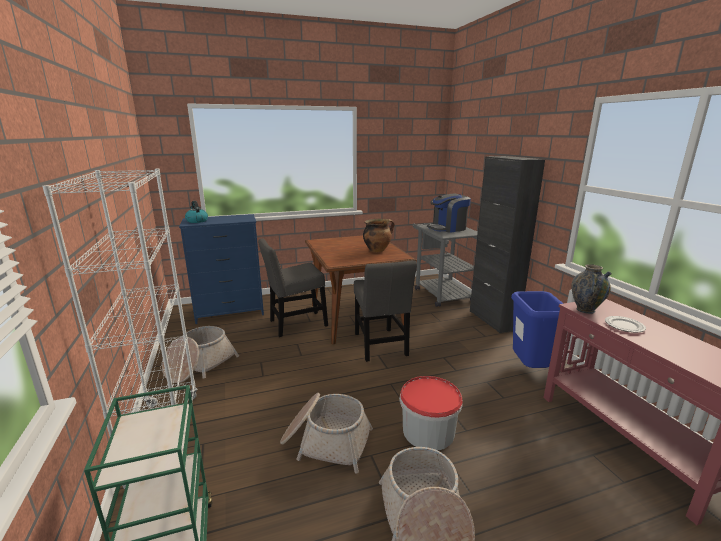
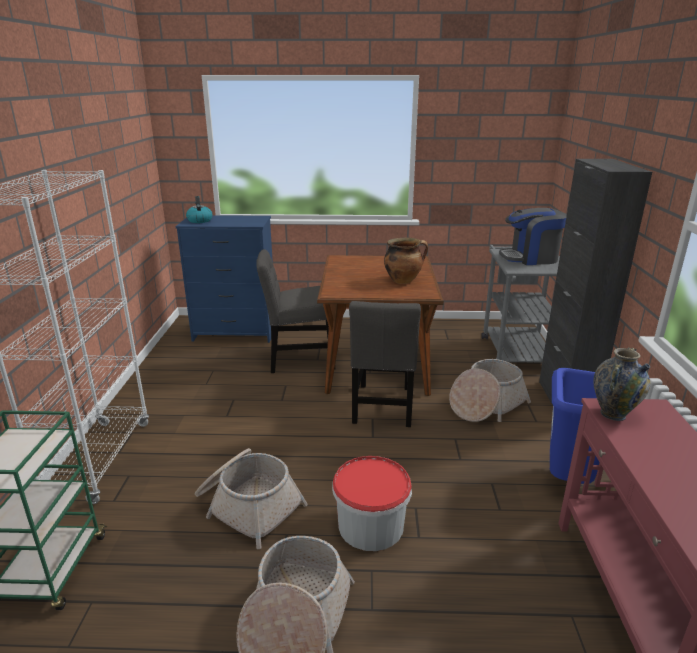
camera: 20 degrees right, 5 degrees up
(199, 365) = (170, 390): basket -> basket (486, 405)
(624, 326) = (648, 449): plate -> none

